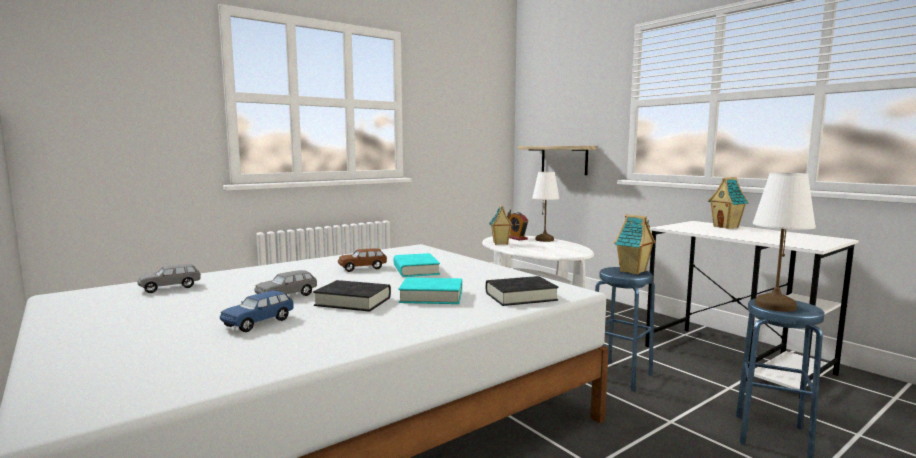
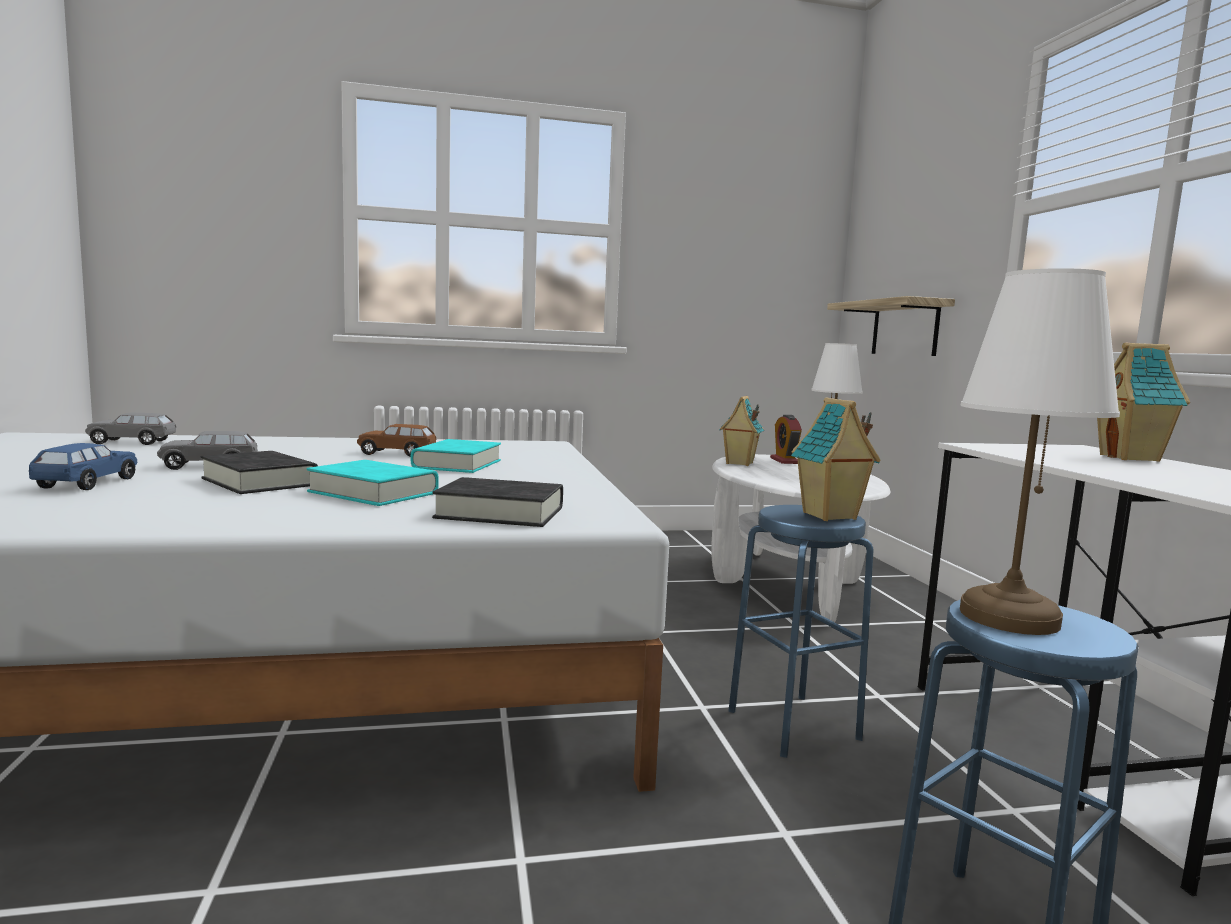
camera: 25 degrees right, 0 degrees up
(258, 322) = (87, 483): blue toy car -> blue toy car turned 120 degrees clockwise

